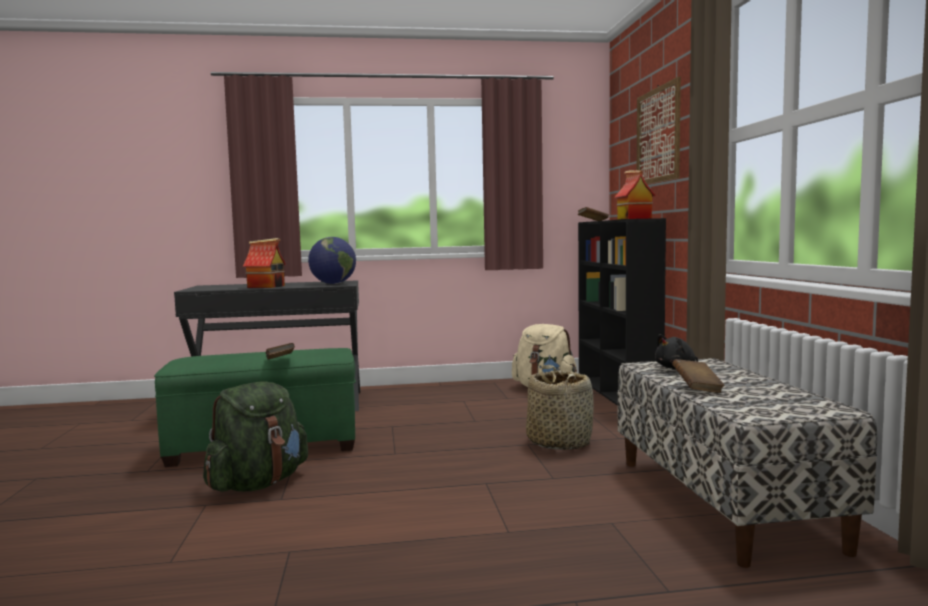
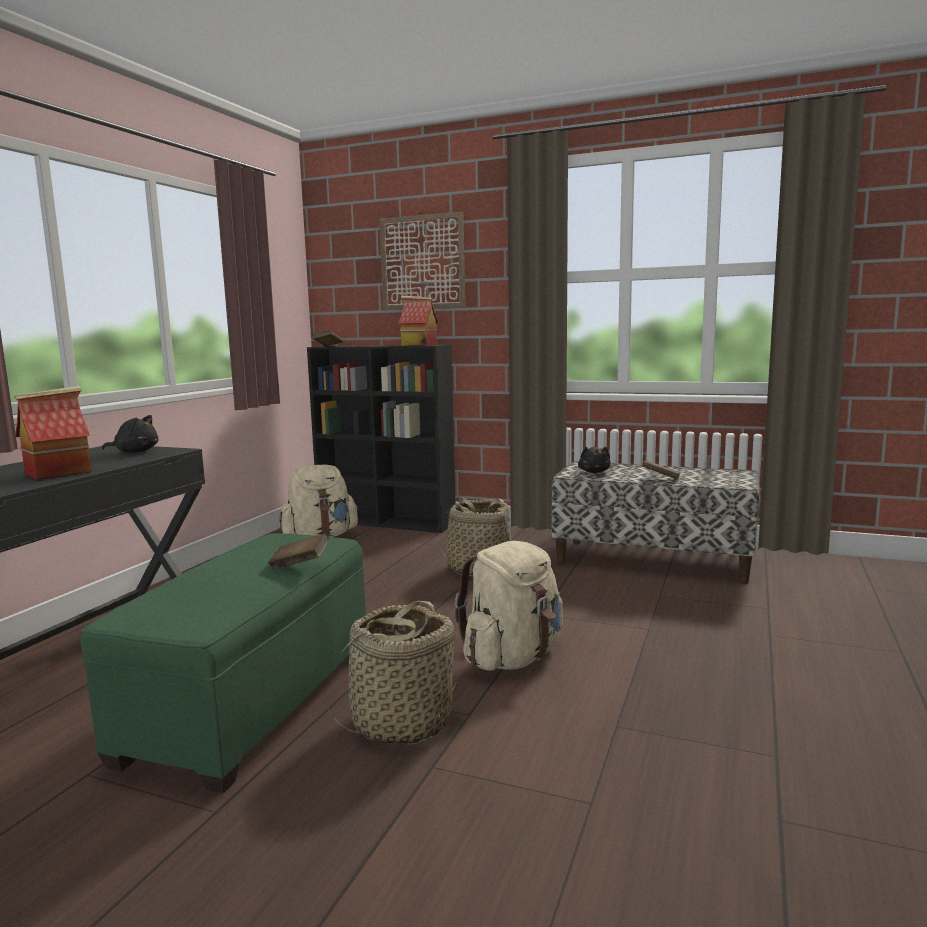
camera: 60 degrees left, 5 degrees up
(258, 483) = (401, 723): green backpack -> basket
(333, 283) = (135, 452): globe -> black plush toy
(385, 492) = (513, 658): none -> beige backpack

